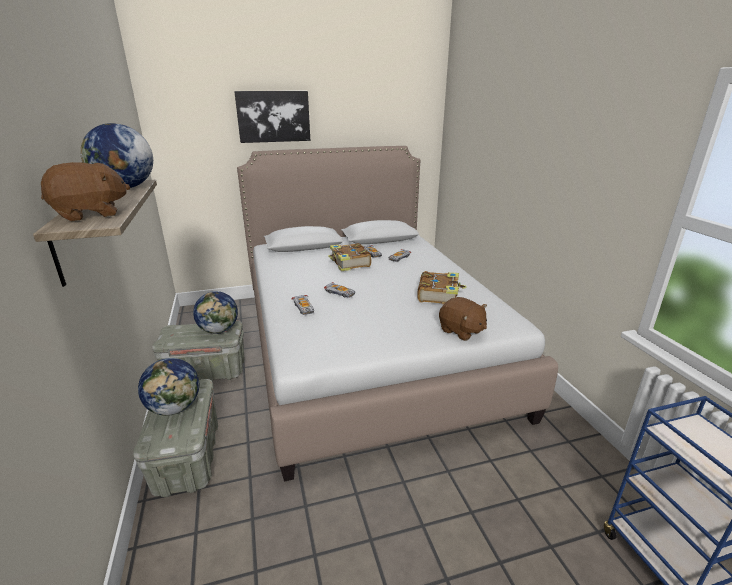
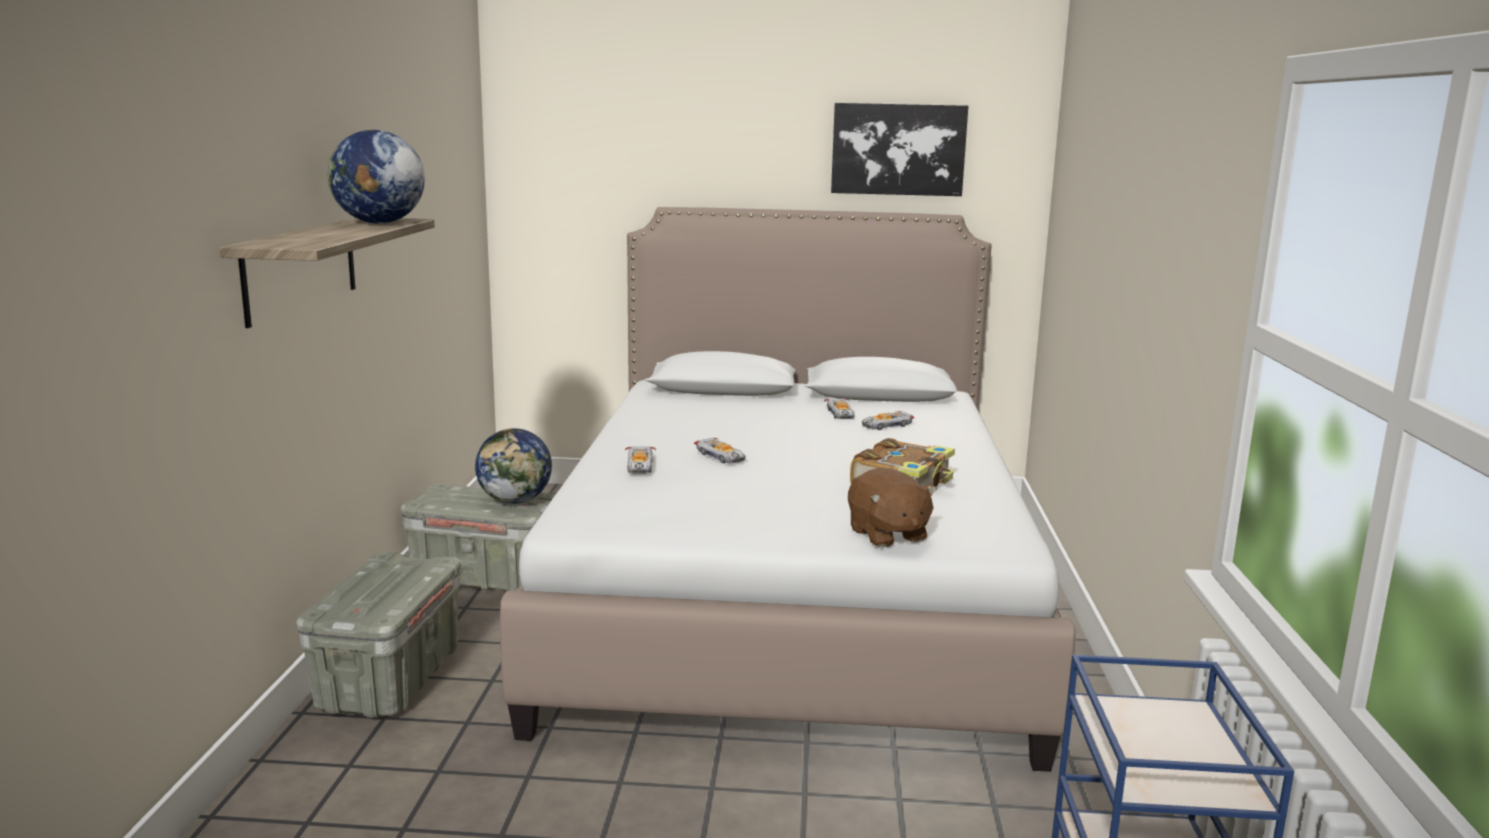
camera: 20 degrees right, 10 degrees down
(91, 214) = (301, 239): brown plush toy -> none
(175, 408) = (384, 580): globe -> none
(273, 116) = (706, 148): picture -> picture (898, 149)
(349, 263) = (781, 421): book -> none

